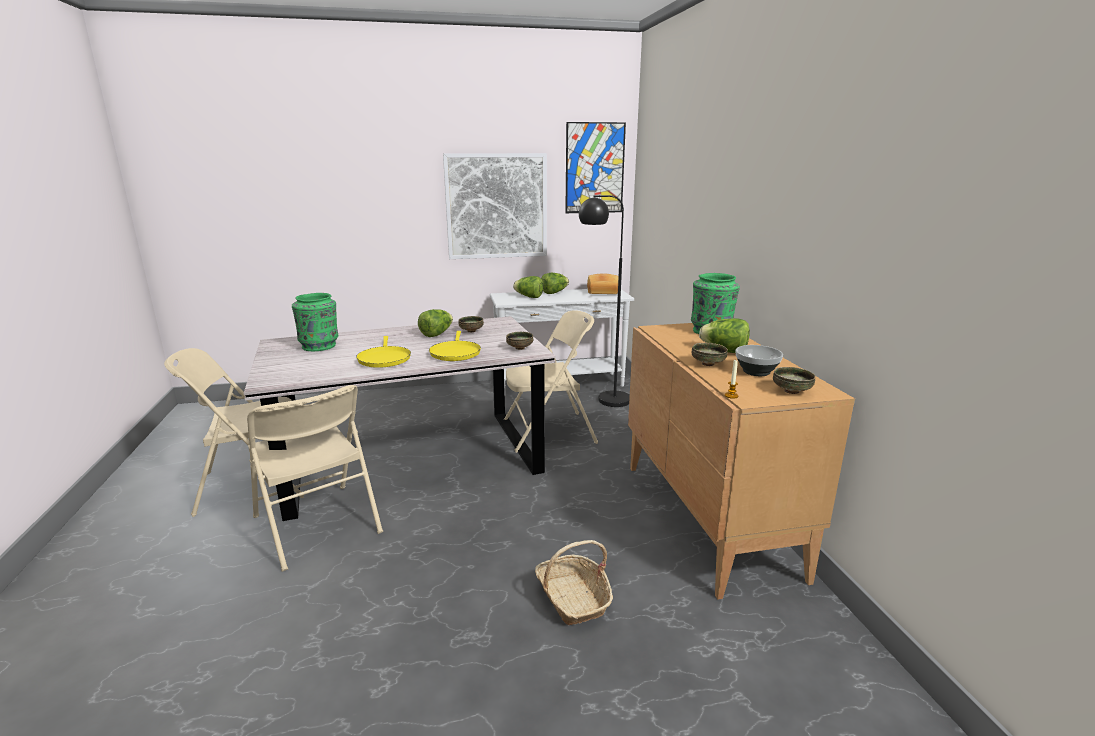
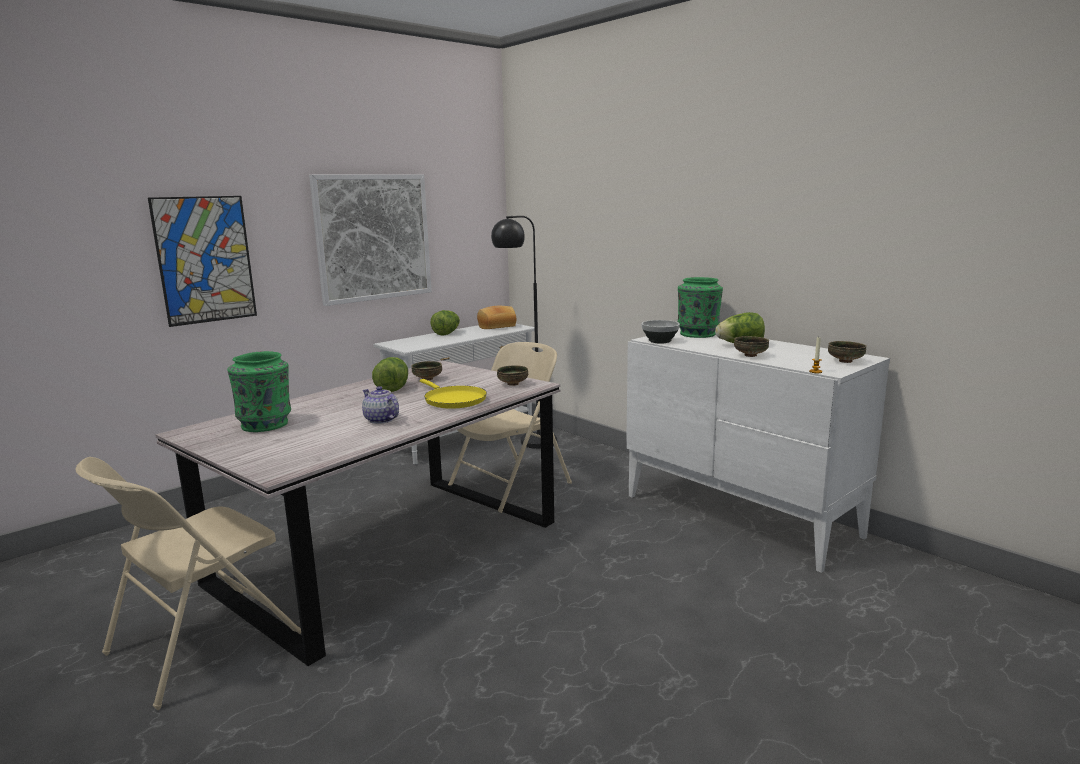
camera: 30 degrees left, 5 degrees down
(316, 525) = (361, 653): beige chair -> none
(384, 359) = (381, 420): yellow frying pan -> teapot
(529, 297) = (427, 340): lettuce -> none
(573, 598) = (717, 616): basket -> none
(594, 168) = (469, 191): picture -> picture (205, 260)
(707, 518) = (739, 516): brown cabinet -> white cabinet
(756, 372) = (794, 354): bowl -> bowl (659, 341)

